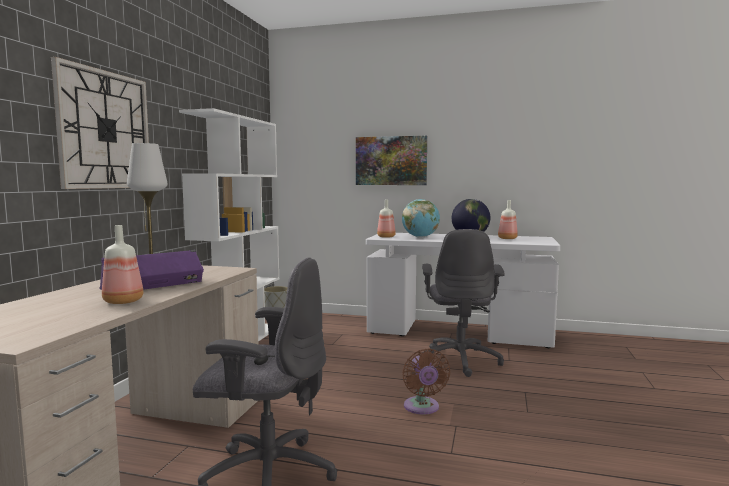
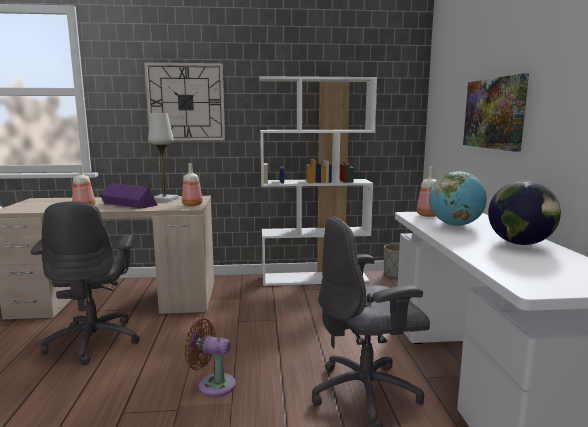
camera: 70 degrees right, 5 degrees up
(422, 408) = (213, 384): brown fan -> brown fan turned 45 degrees clockwise
(506, 238) = (543, 262): bottle -> bottle (192, 204)

